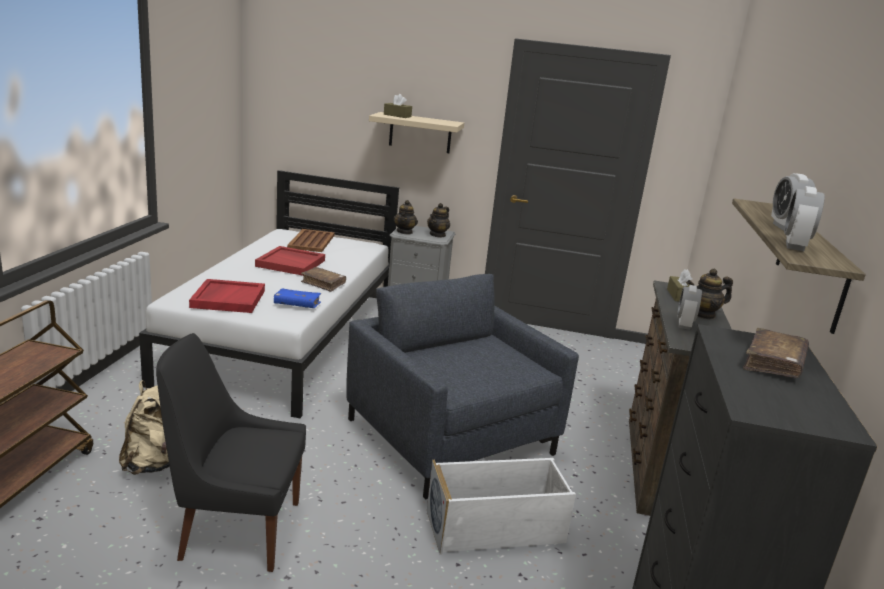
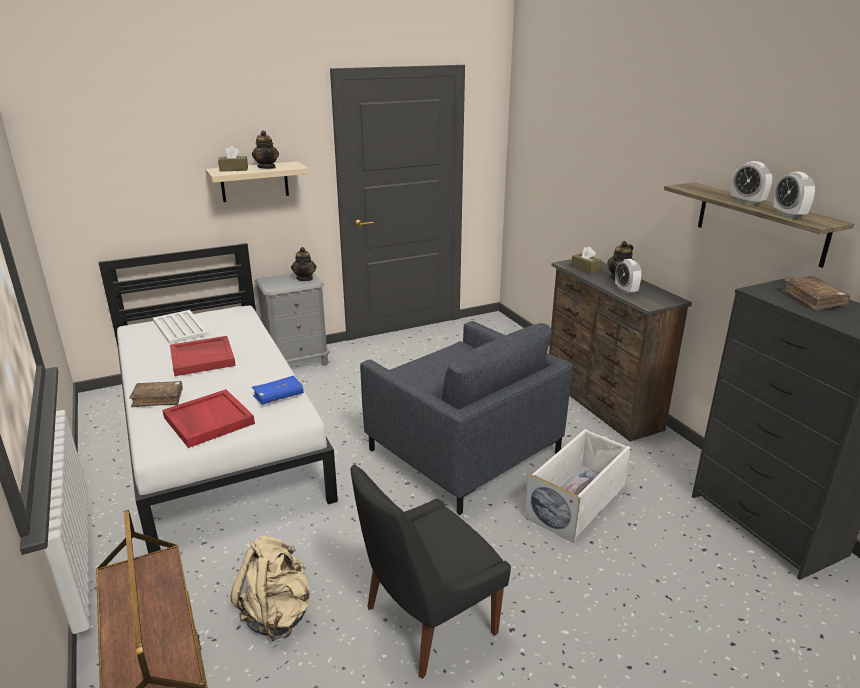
camera: 35 degrees left, 5 degrees up
(311, 241) = (180, 328): brown tray -> white tray
(323, 284) = (265, 366): brown book -> brown book (158, 399)
(404, 232) = (274, 286): teapot -> teapot (267, 167)
(451, 436) = (463, 451): grey armchair -> grey armchair turned 150 degrees counterclockwise

